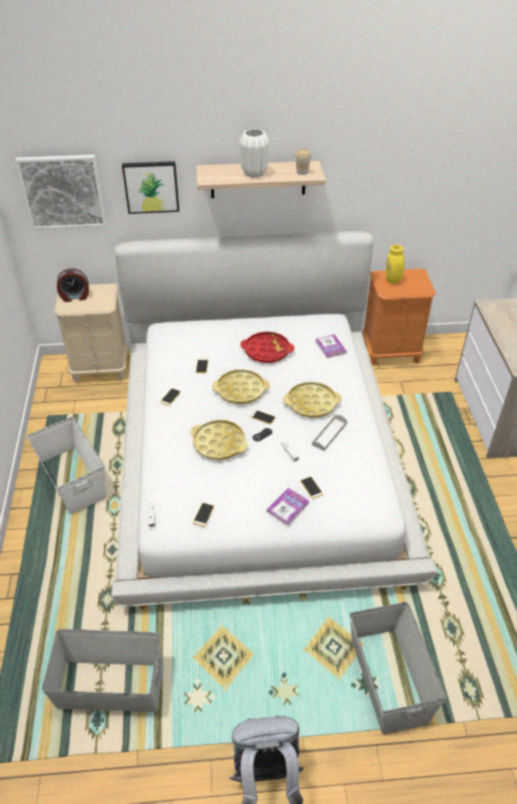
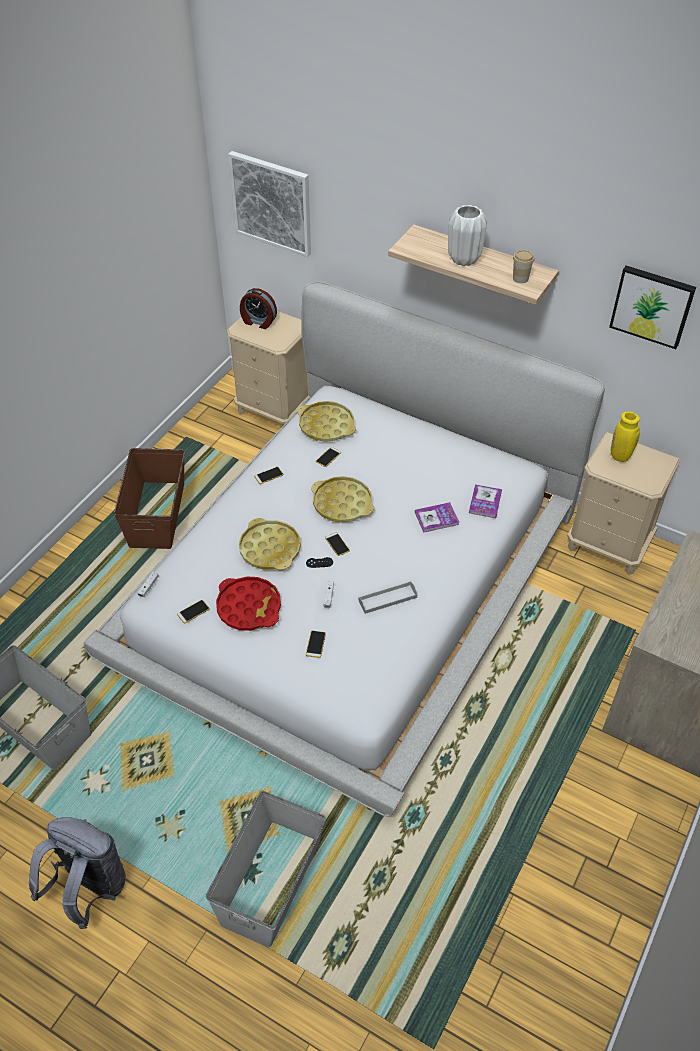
camera: 35 degrees right, 5 degrees up
(73, 479) = (158, 515): white storage box -> brown storage box
(151, 186) = (362, 230): picture -> picture (652, 305)
(267, 351) = (410, 473): red tray -> red tray (249, 607)
(288, 507) = (275, 650): book -> book (436, 518)
(311, 403) = (401, 556): yellow tray -> yellow tray (326, 426)
(391, 352) = (608, 545): orange nightstand -> beige nightstand

